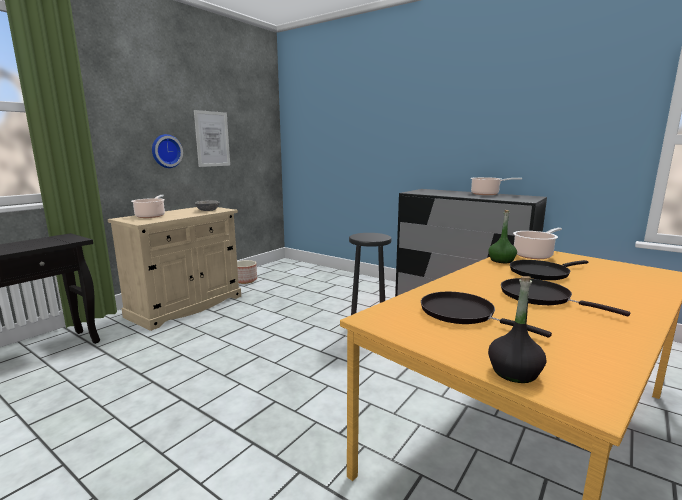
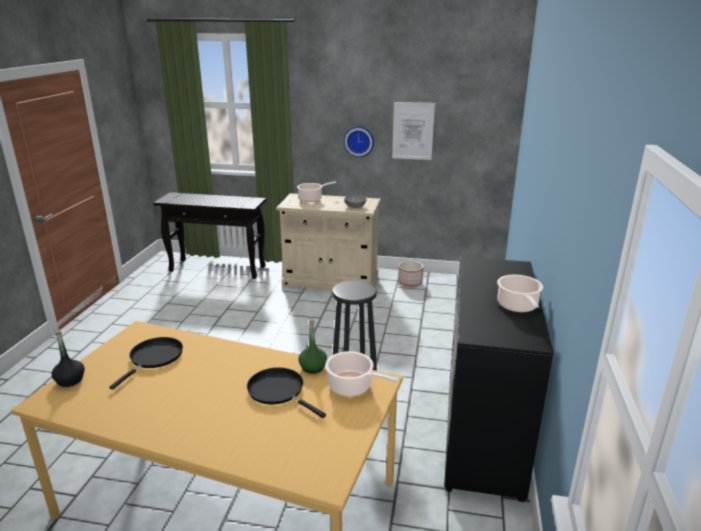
camera: 65 degrees right, 10 degrees up
(540, 297) = (202, 389): black frying pan -> none

